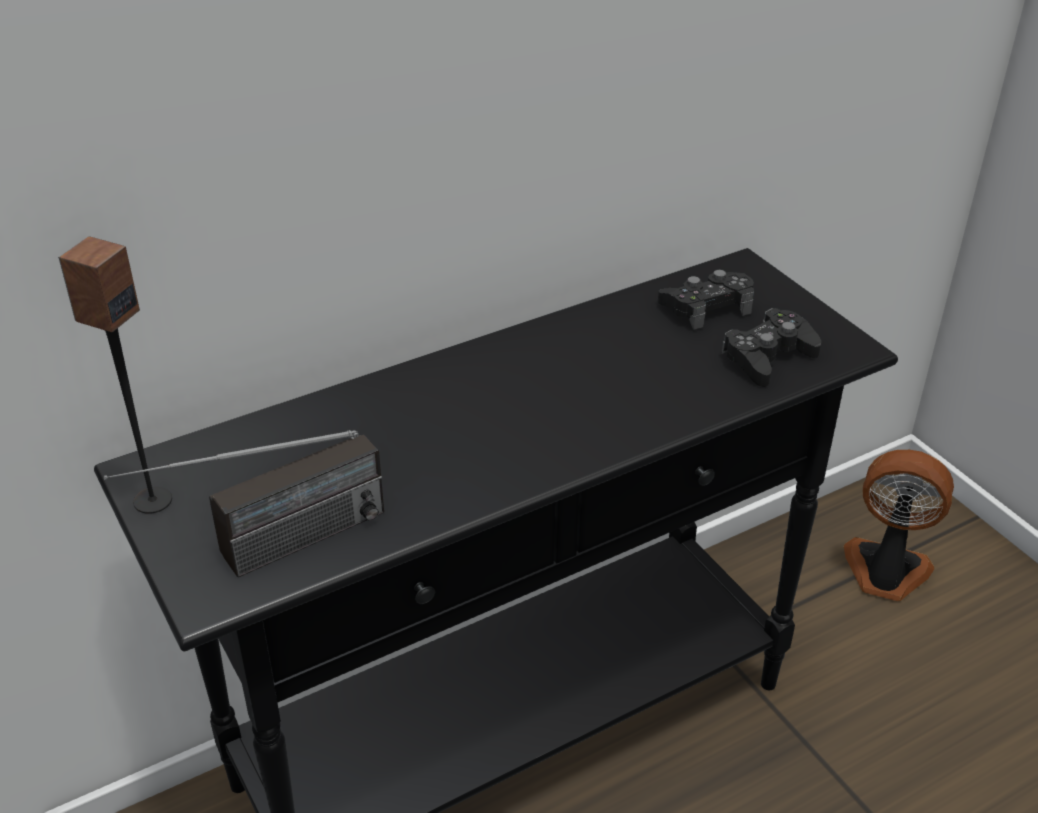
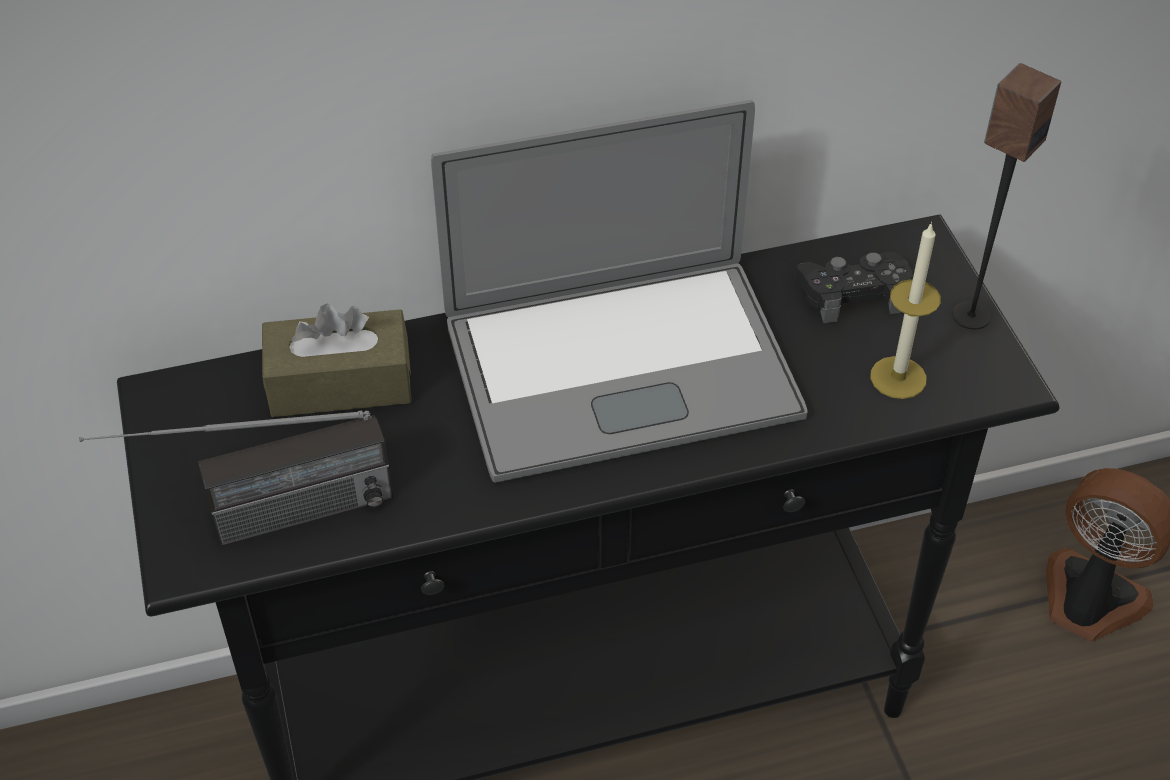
camera: 15 degrees right, 10 degrees up
(152, 500) = (162, 434): speaker -> speaker (970, 315)
(304, 435) = (340, 383): none -> brown tissue box
(543, 385) = (621, 368): none -> laptop
(768, 357) = (898, 377): black game controller -> candle

